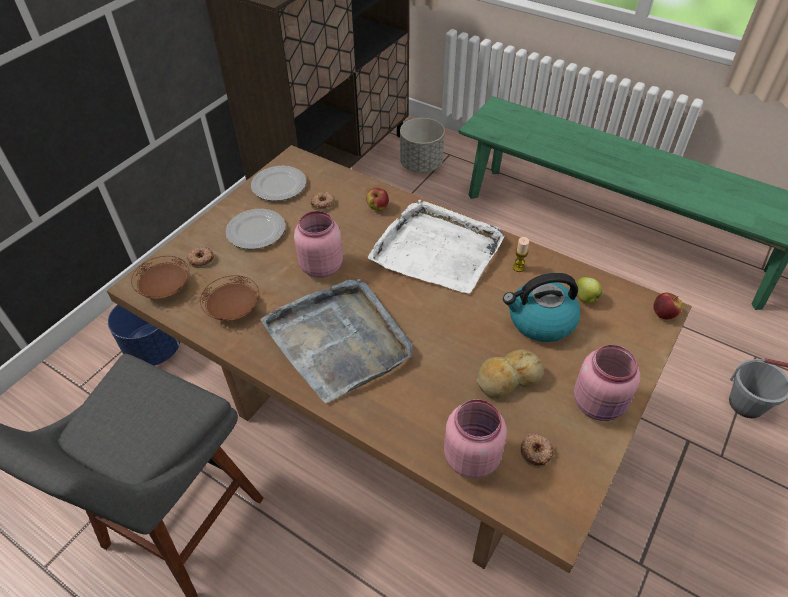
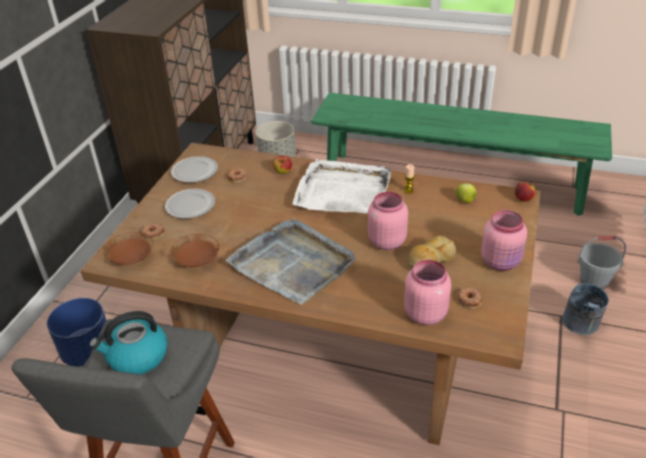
camera: 15 degrees left, 10 degrees down
(320, 266) = (255, 219): pink jar -> pink jar (385, 241)
(540, 321) = (438, 221): kettle -> kettle (137, 357)
(708, 462) = (580, 327): none -> grey bucket

